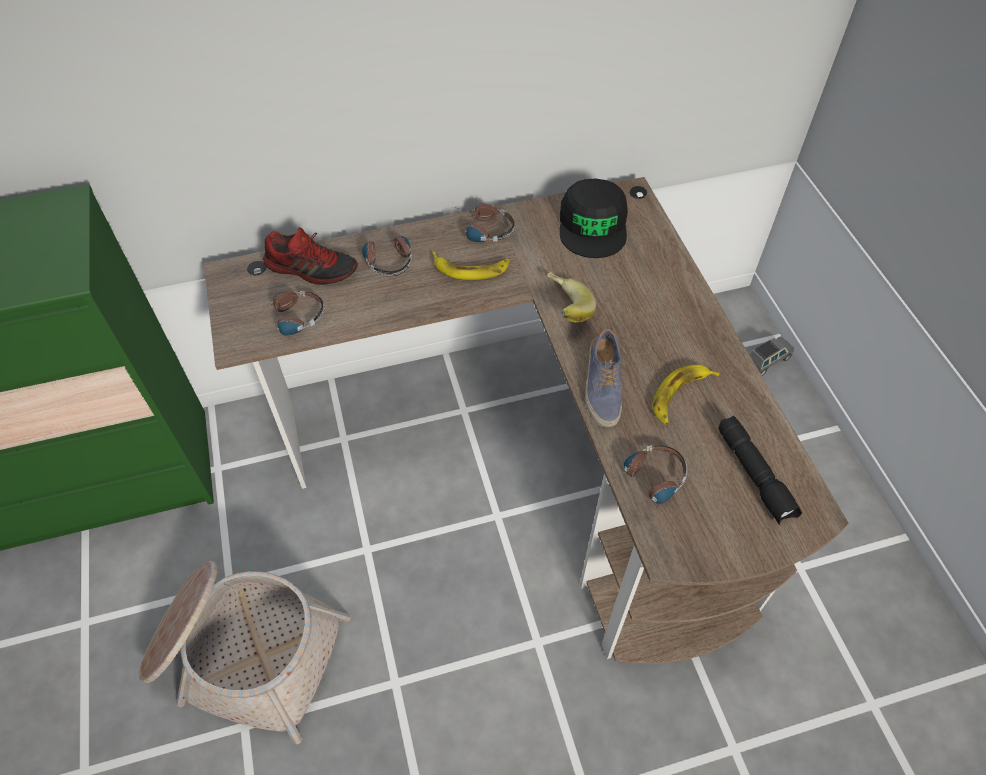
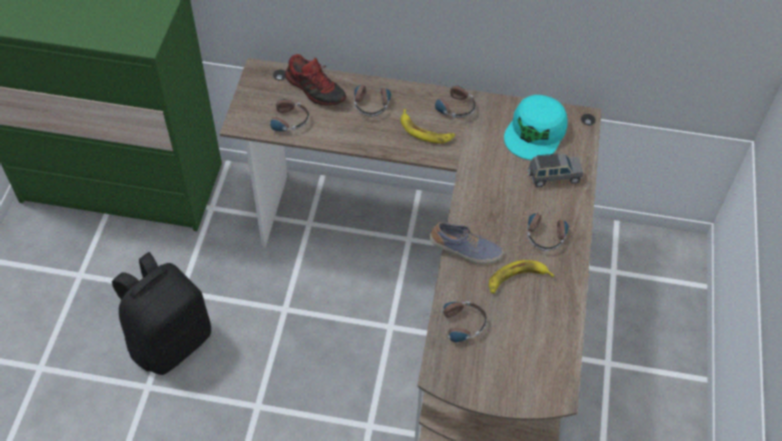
camera: 25 degrees right, 0 degrees up
(245, 652) = (170, 340): basket -> black backpack
(563, 310) = (472, 186): banana -> none
(593, 225) = (535, 132): black cap -> turquoise cap
(602, 387) = (465, 251): shoe -> shoe turned 105 degrees counterclockwise
(675, 327) = (546, 231): none -> headphones
(755, 475) = (533, 353): black flashlight -> none
(766, 361) = (679, 302): grey toy car -> grey toy car (553, 177)

